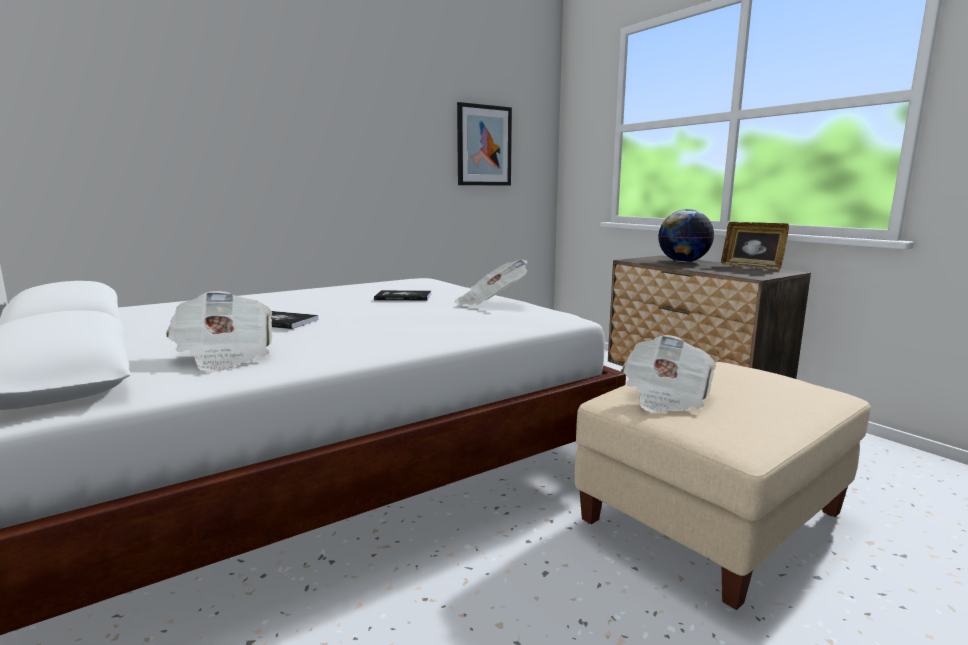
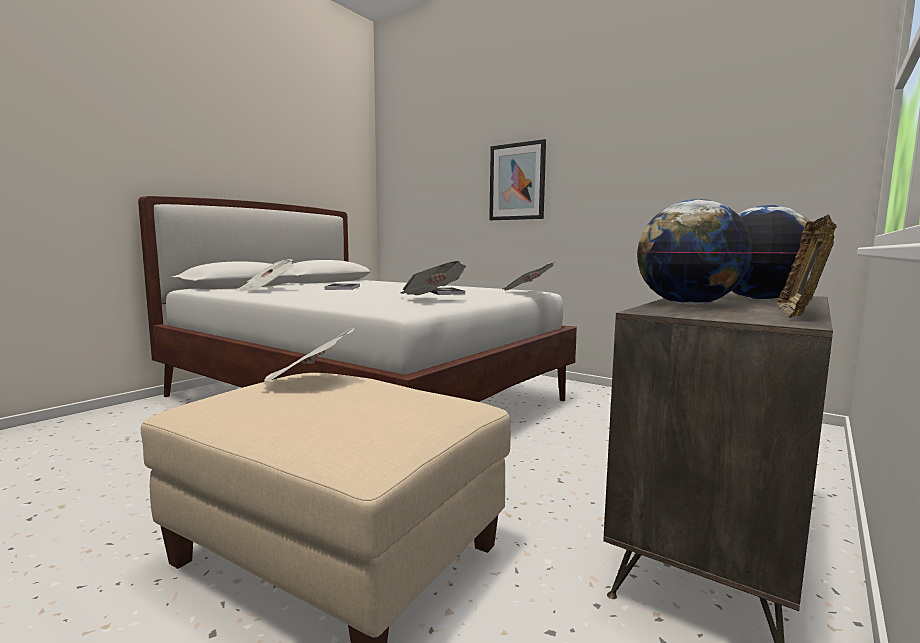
camera: 70 degrees right, 5 degrees down
(440, 281) = (527, 292): none -> newspaper
(484, 145) = (721, 154): picture -> picture (517, 182)
(716, 270) = (687, 304): none -> globe

